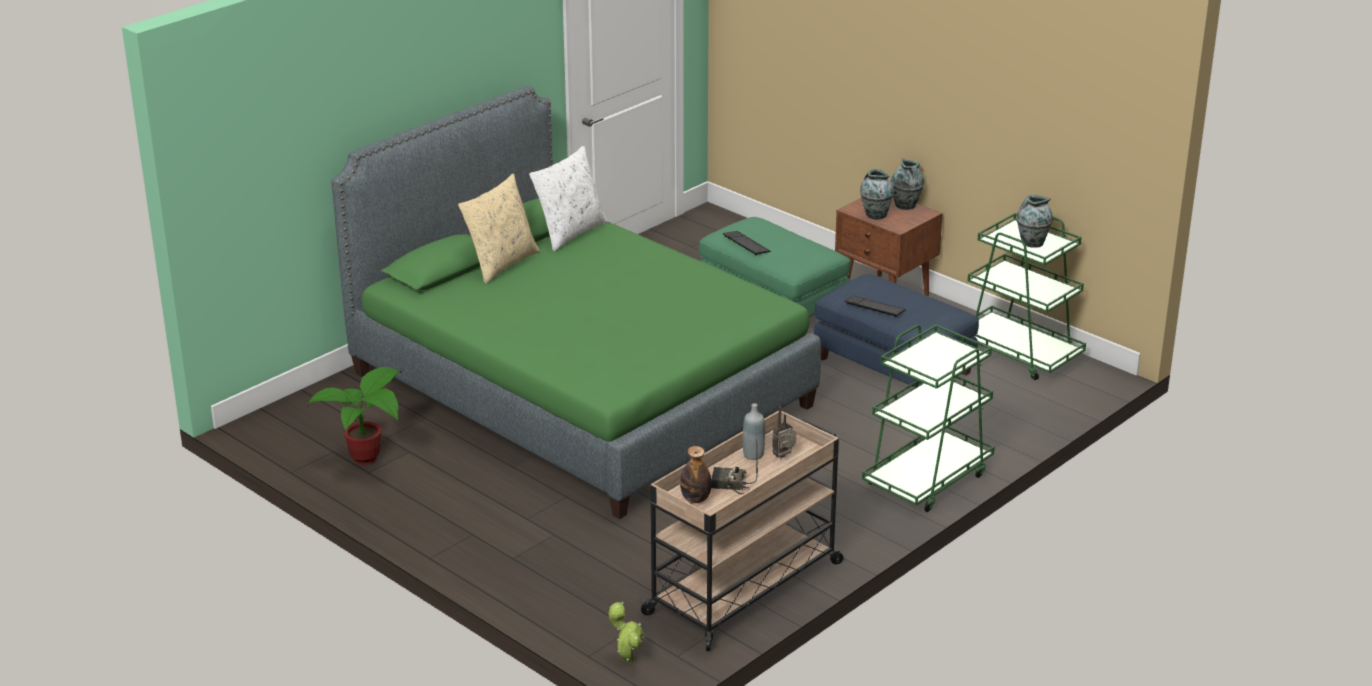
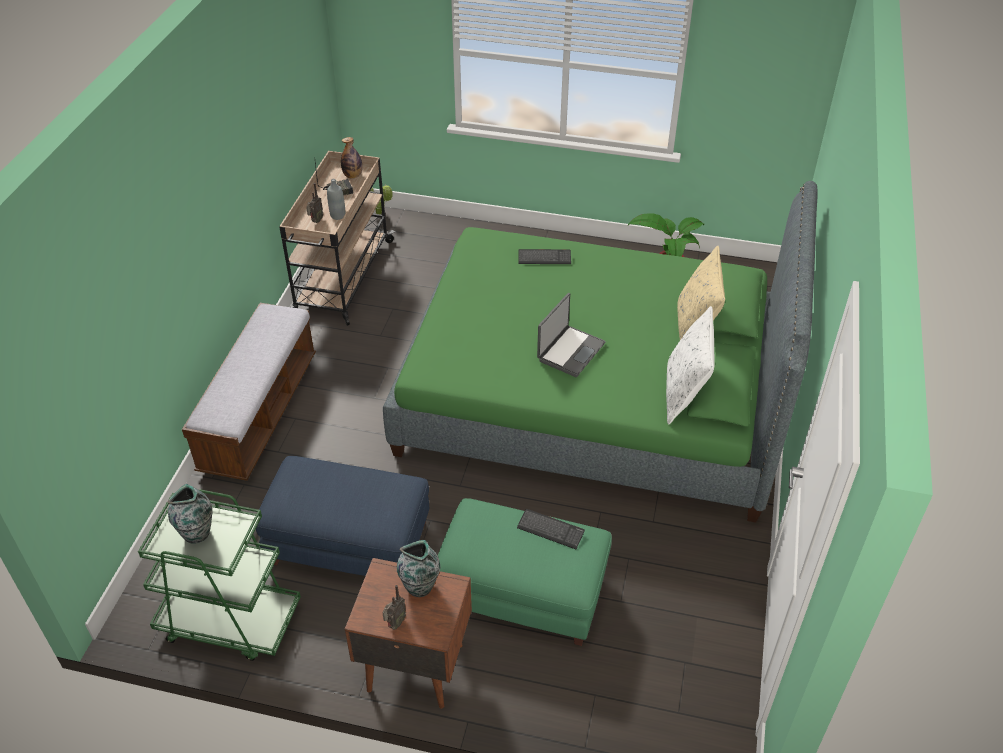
camera: 150 degrees right, 15 degrees up
(630, 280) = (570, 351): none -> laptop
(874, 307) = (360, 479): keyboard -> keyboard (544, 258)
(906, 206) = (395, 624): vase -> radio
(927, 479) = (260, 413): green cart -> bench

